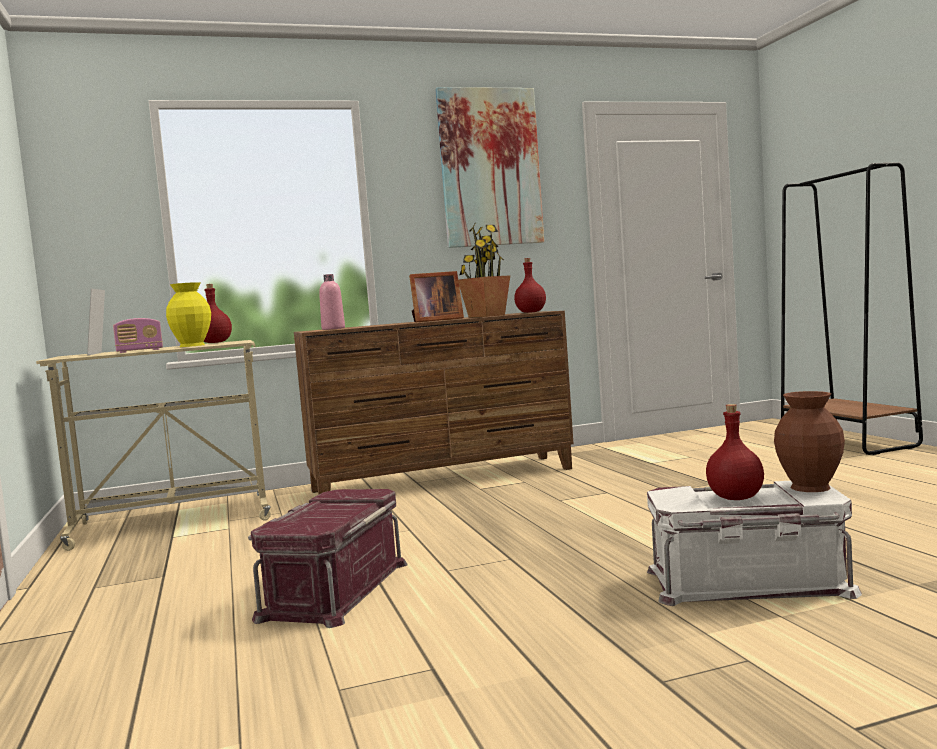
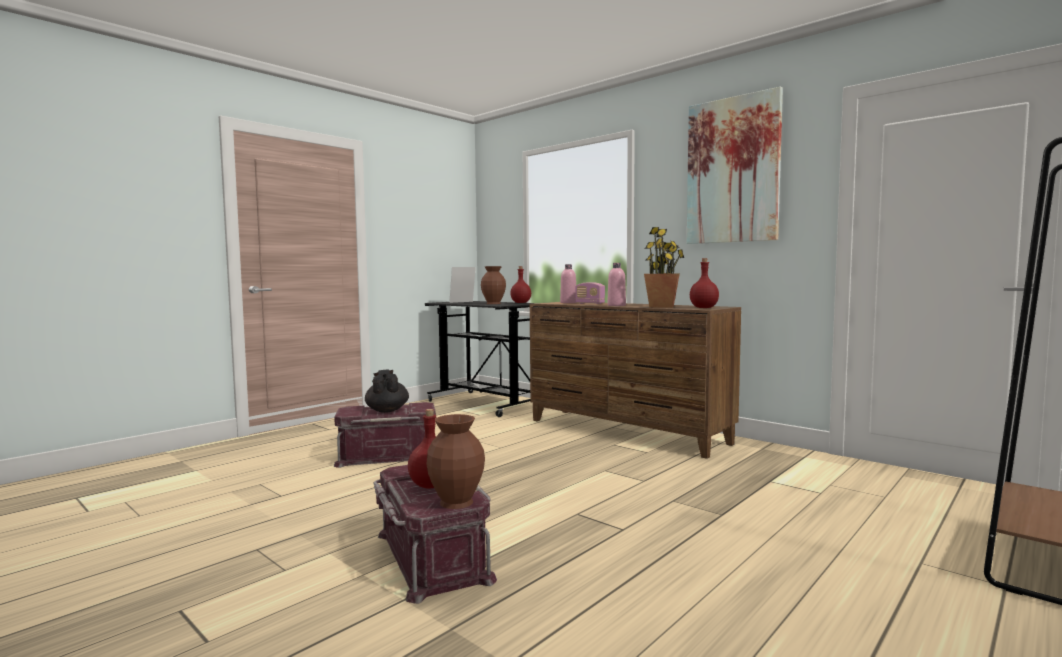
camera: 60 degrees right, 0 degrees up
(139, 351) = (464, 303): radio -> radio (590, 303)
(174, 521) = (484, 403): beige desk -> black desk
(191, 346) = (493, 303): yellow vase -> brown vase
(328, 512) = (387, 410): none -> black teapot
(435, 320) = (616, 305): picture frame -> pink bottle
(747, 583) = (430, 557): white storage box -> red storage box

